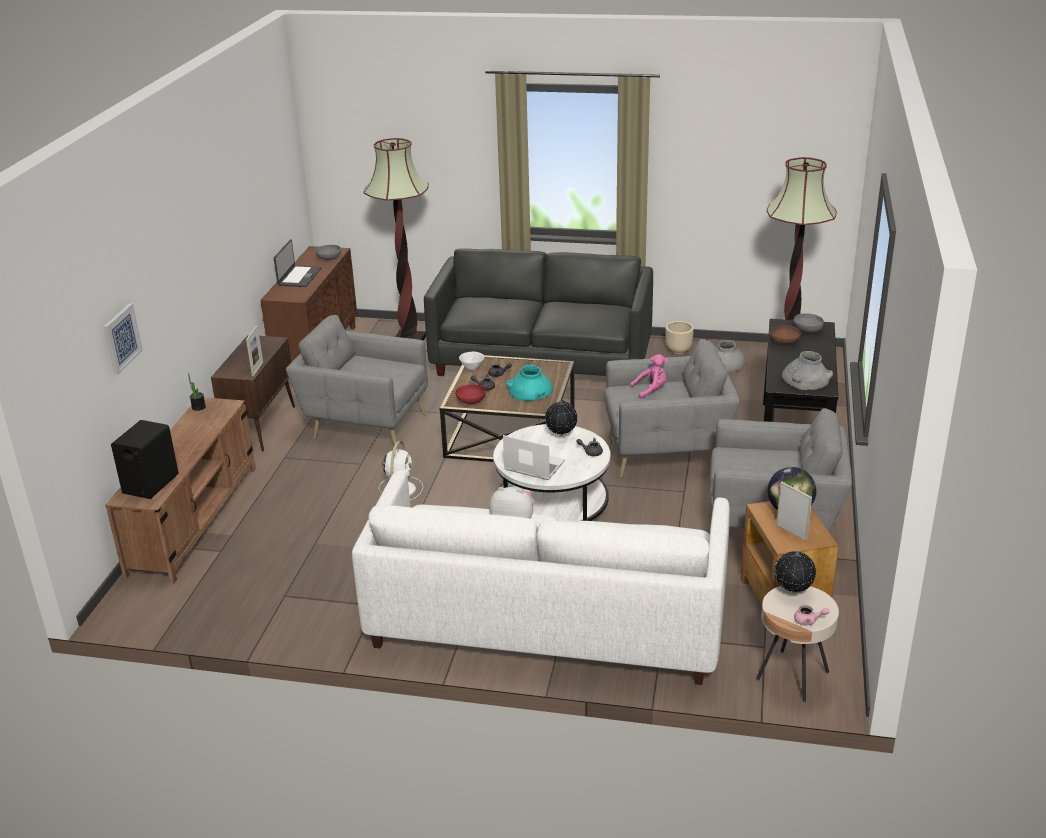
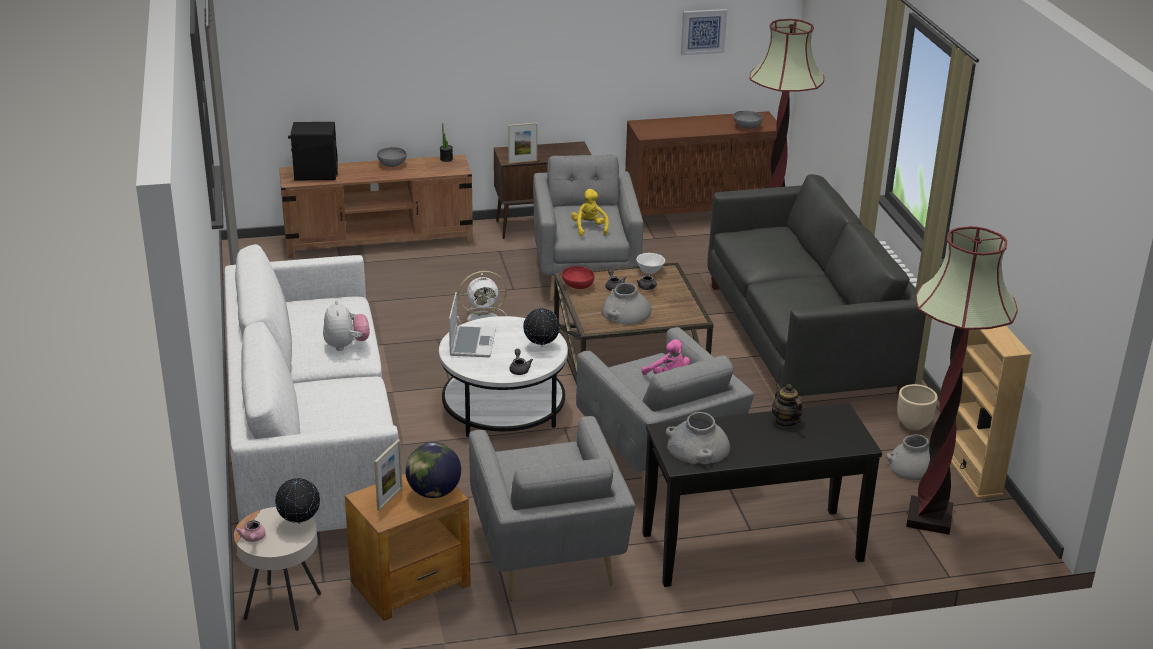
camera: 65 degrees right, 0 degrees up
(121, 338) = (357, 52): picture -> picture (703, 31)
(299, 276) = (692, 124): laptop -> none
(386, 374) = (589, 228): none -> yellow plush toy
(530, 391) = (625, 312): turquoise vase -> grey vase
(743, 347) = (972, 473): none -> beige bookcase
(784, 343) = (785, 421): brown bowl -> teapot
(807, 330) = (836, 434): grey bowl -> grey bowl (392, 164)

